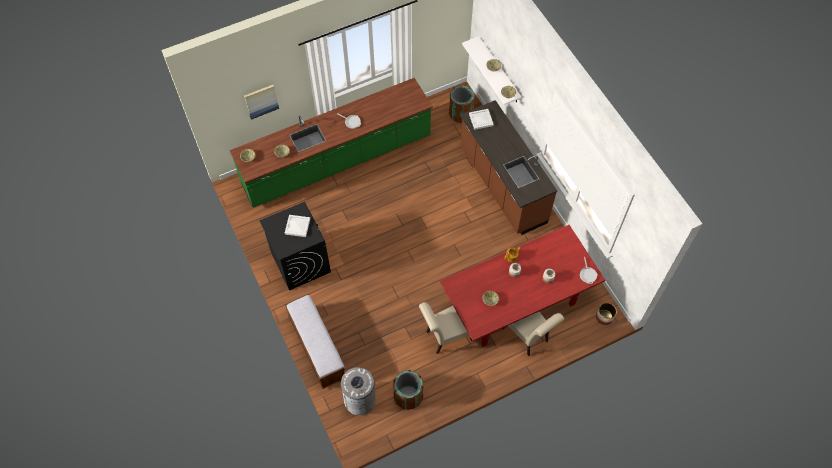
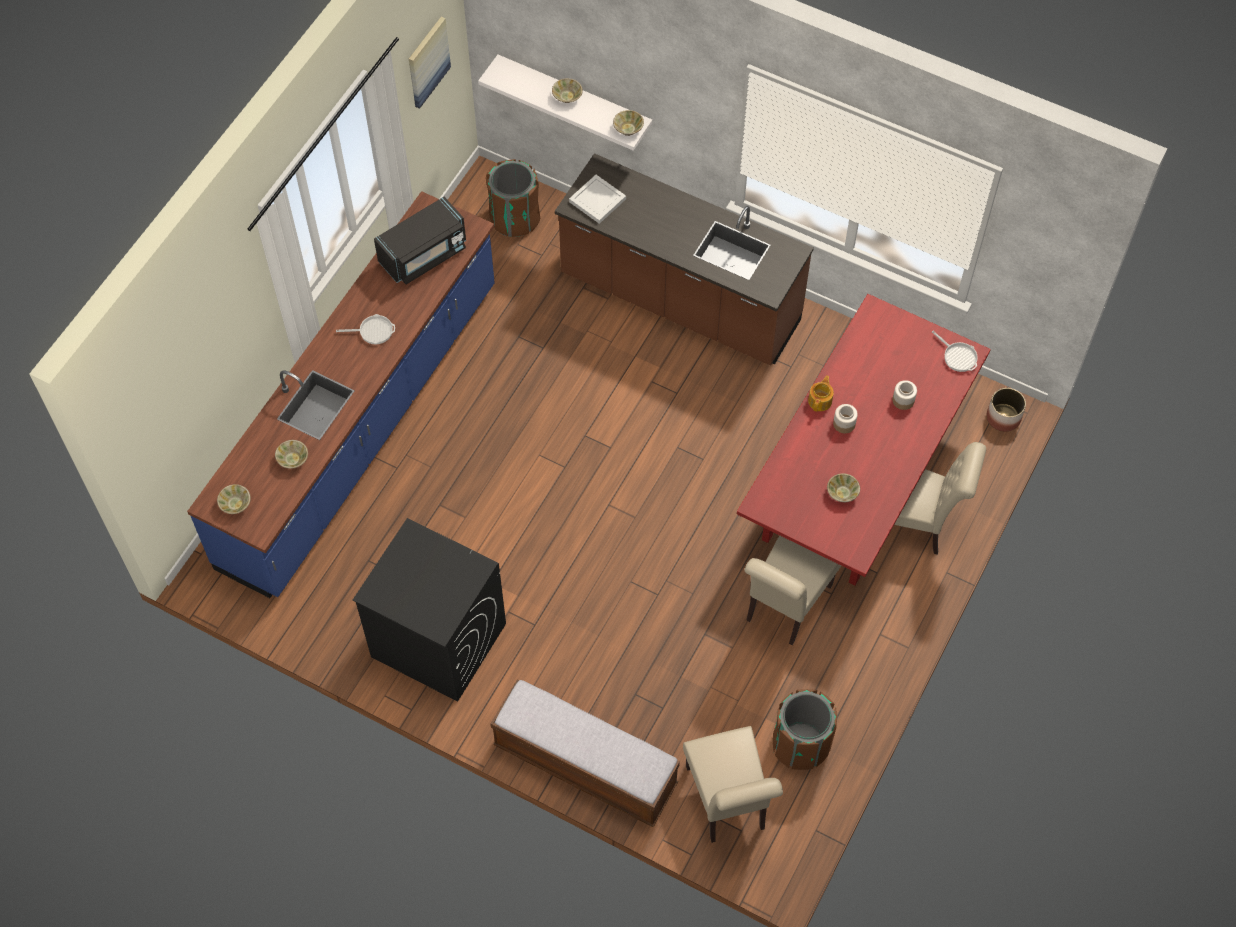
camera: 35 degrees left, 0 degrees up
(261, 101) = (204, 381): picture -> picture (428, 62)
(298, 226) = (431, 567): white tray -> none
(337, 161) = (361, 425): green counter -> blue counter
(360, 400) = (728, 803): grey trash can -> beige chair
(395, 103) = (424, 254): none -> black microwave

